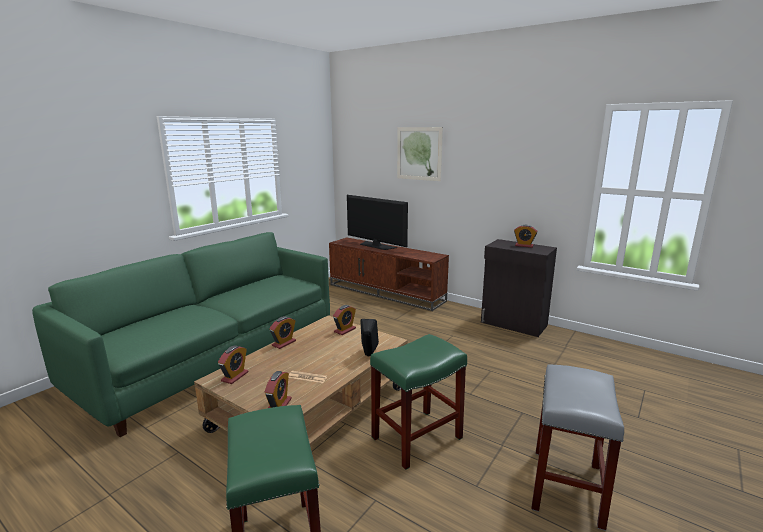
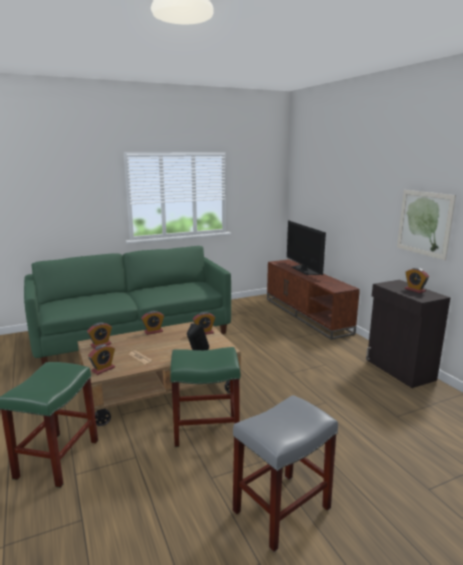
camera: 30 degrees right, 0 degrees up
(419, 153) = (344, 187): picture -> picture (424, 223)

